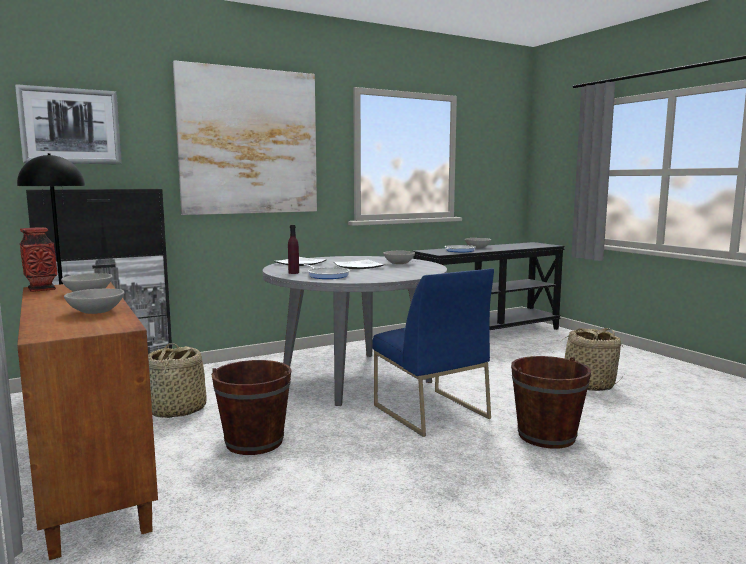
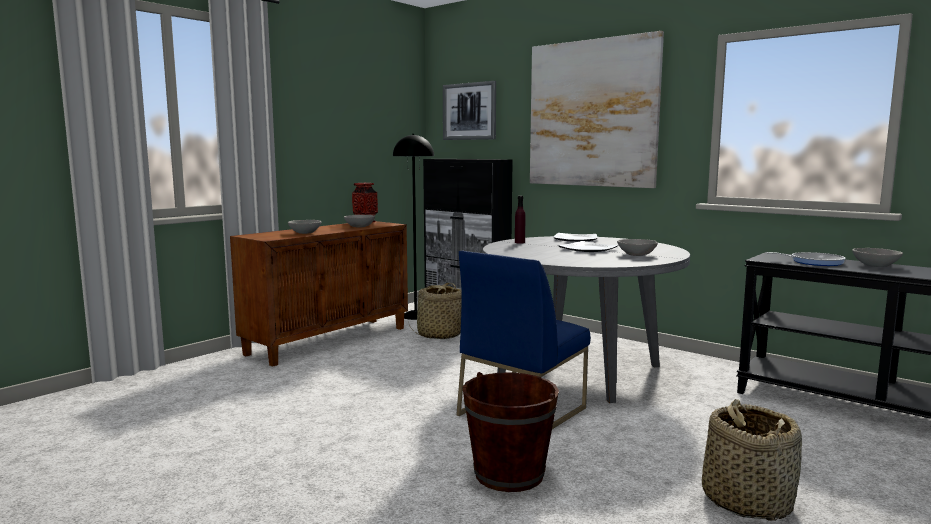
camera: 70 degrees right, 0 degrees up
(254, 442) = (402, 364): brown bucket -> none
(327, 275) = (518, 248): frying pan -> none

